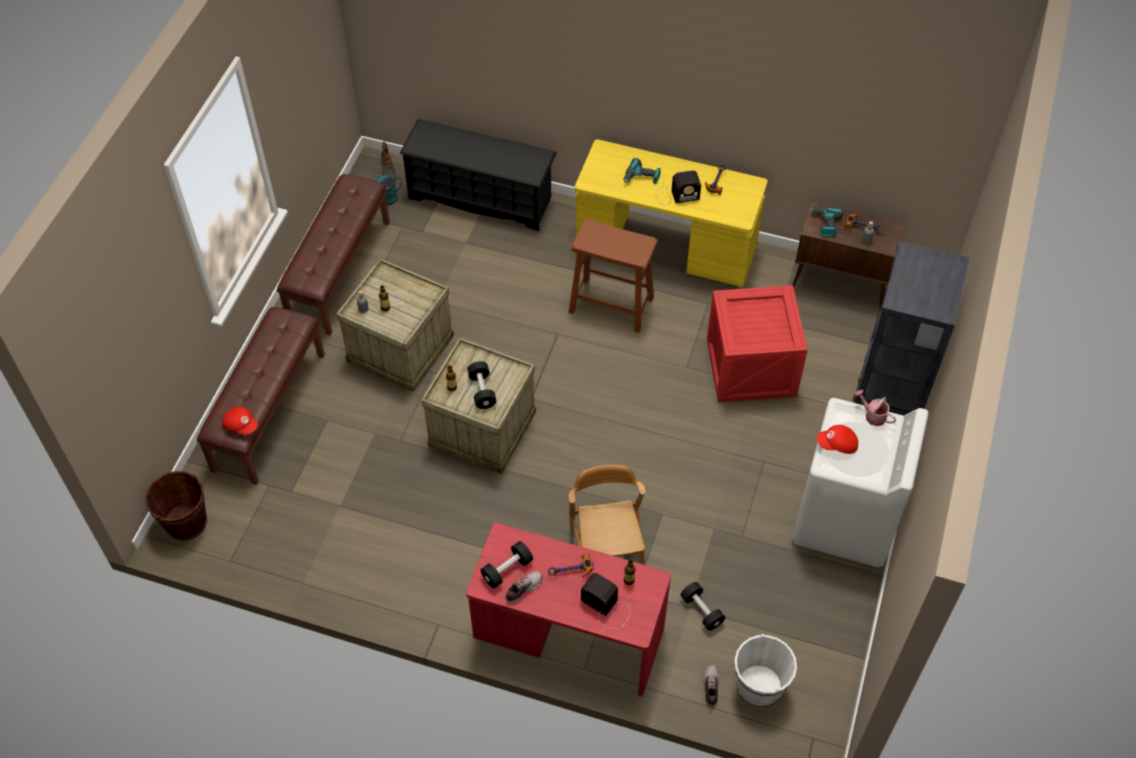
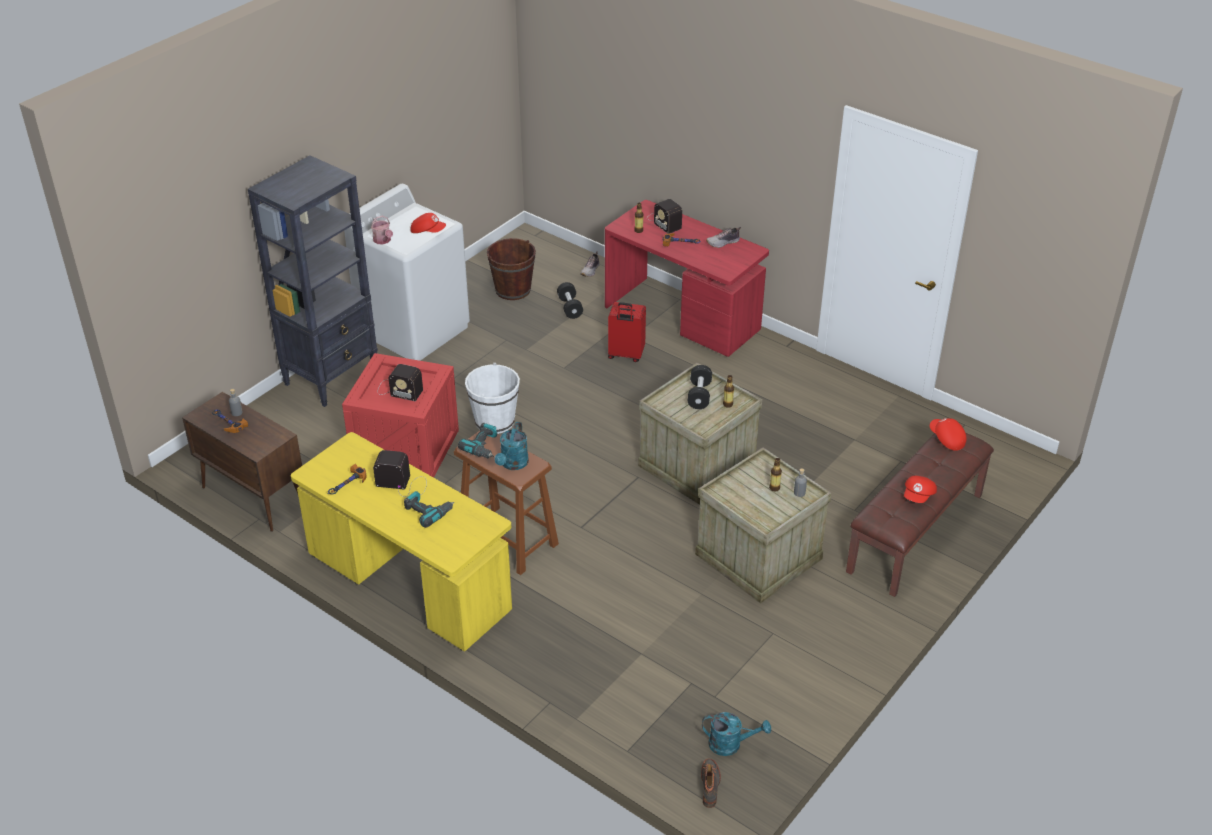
camera: 160 degrees left, 15 degrees down
(186, 522) = (1006, 461): brown bucket -> brown bucket (513, 290)
(262, 353) = (918, 496): none -> red cap
(339, 271) = (810, 661): brown bench -> none
(481, 198) = (597, 707): black shoe rack -> none
(507, 570) = (731, 254): black dumbbell -> none
(601, 237) = (513, 464): none -> turquoise watering can
(607, 553) = (625, 355): brown chair -> red suitcase
(758, 319) = (398, 389): none -> radio
(759, 687) = (555, 263): white bucket -> white bucket (494, 421)
(825, 224) = (263, 437): power drill -> power drill (483, 446)

